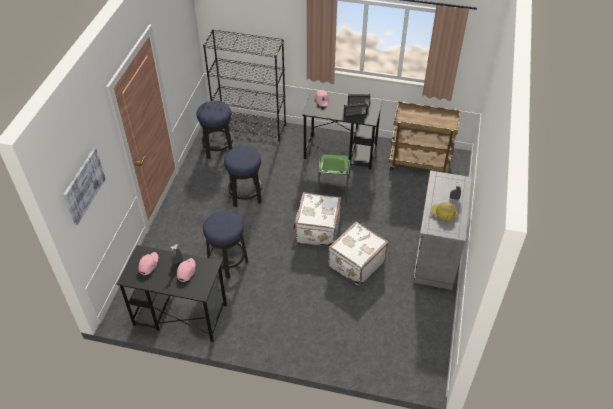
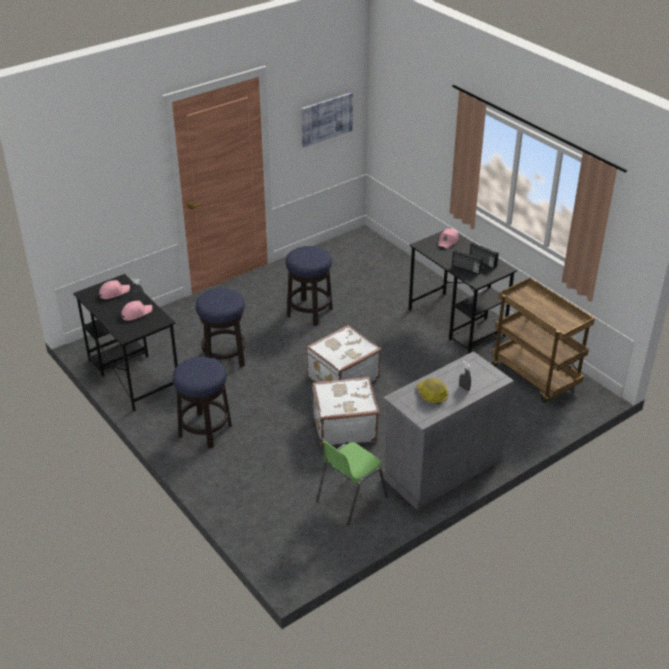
camera: 40 degrees right, 10 degrees down
(84, 185) = (87, 177): picture -> picture (326, 119)
(218, 148) = (333, 260): stool -> stool (205, 430)
(250, 127) = (388, 257): black bookcase -> none
(333, 188) = (405, 350): green chair -> green chair (350, 499)

